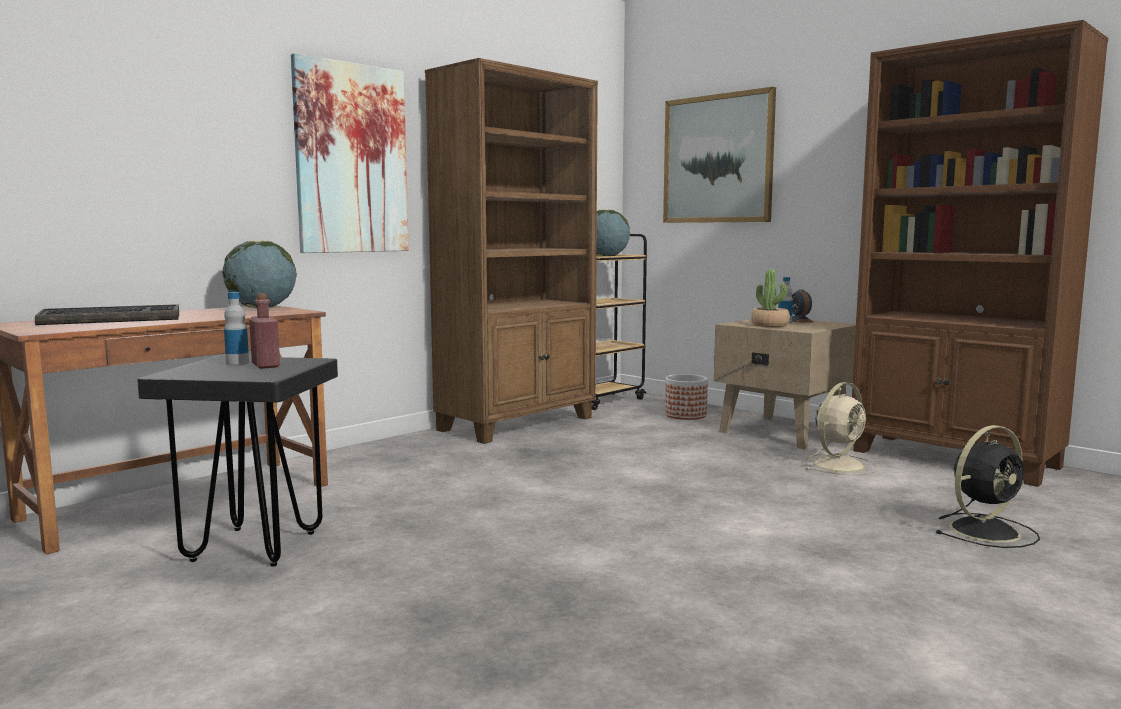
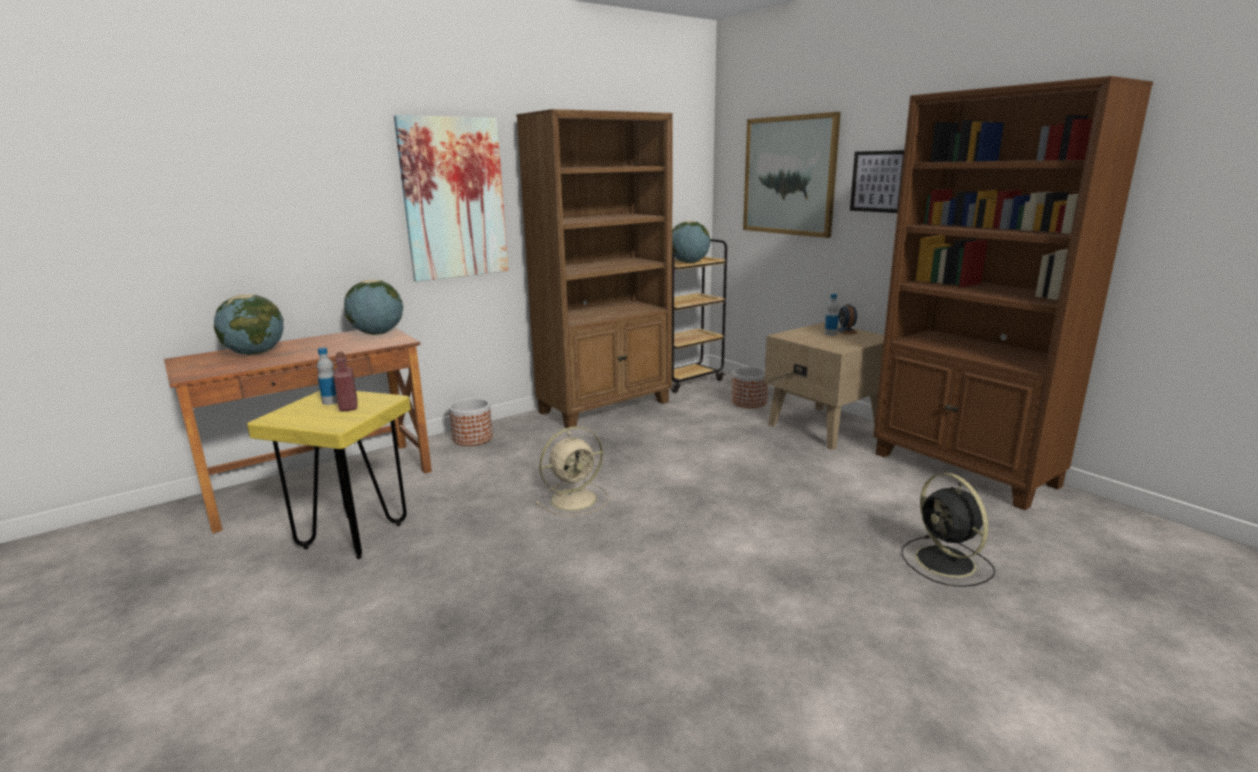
camera: 10 degrees right, 10 degrees up
(113, 319) = (255, 353): keyboard -> globe
(254, 547) = (353, 536): black stool -> yellow stool
(364, 455) = (472, 438): none -> planter
(770, 325) = (813, 339): potted plant -> none
(823, 157) = (878, 181): none -> picture
(840, 465) = (855, 471): beige fan -> beige fan (575, 499)
(986, 530) = (947, 563): black fan -> black fan turned 90 degrees clockwise

